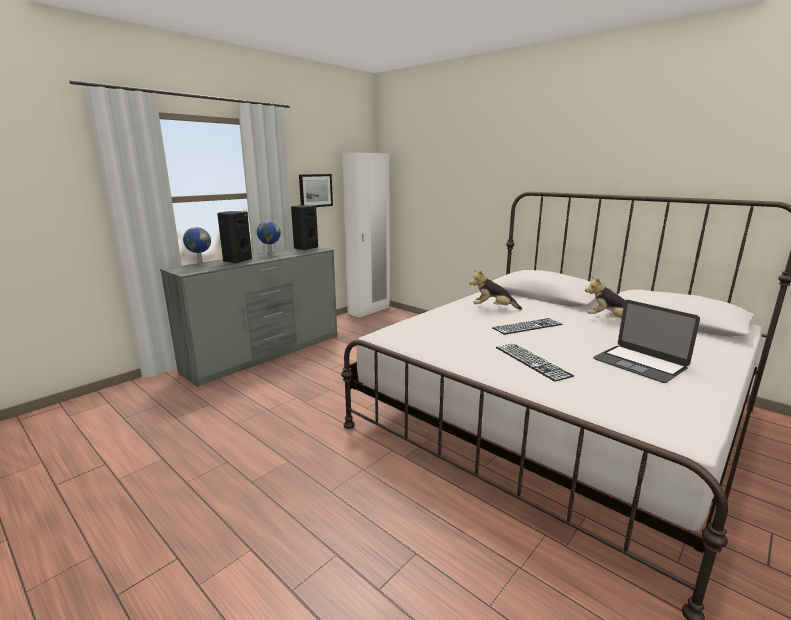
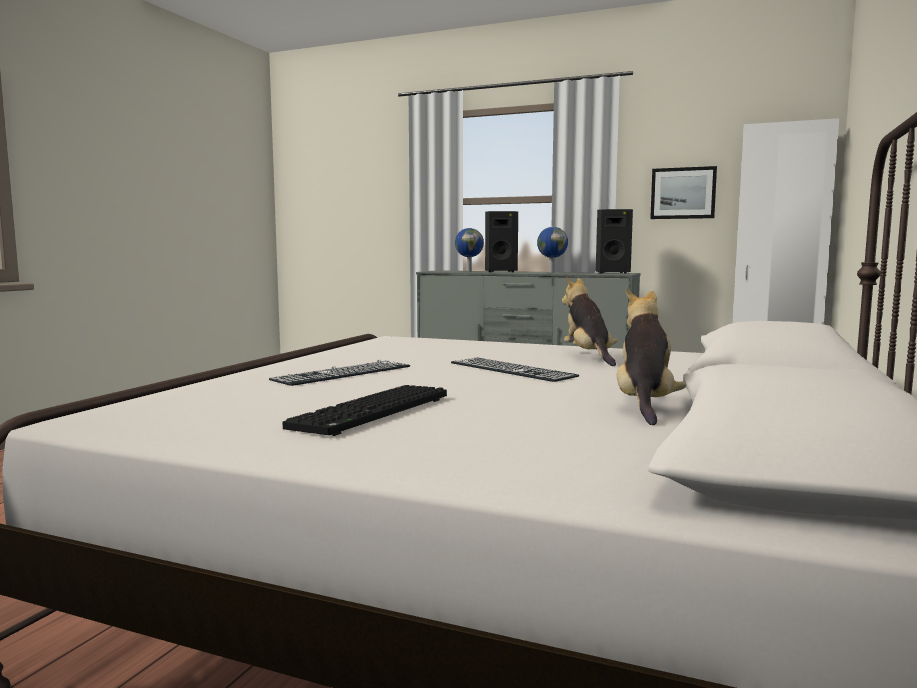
camera: 70 degrees right, 10 degrees down
(639, 363) = (373, 413): laptop -> keyboard

